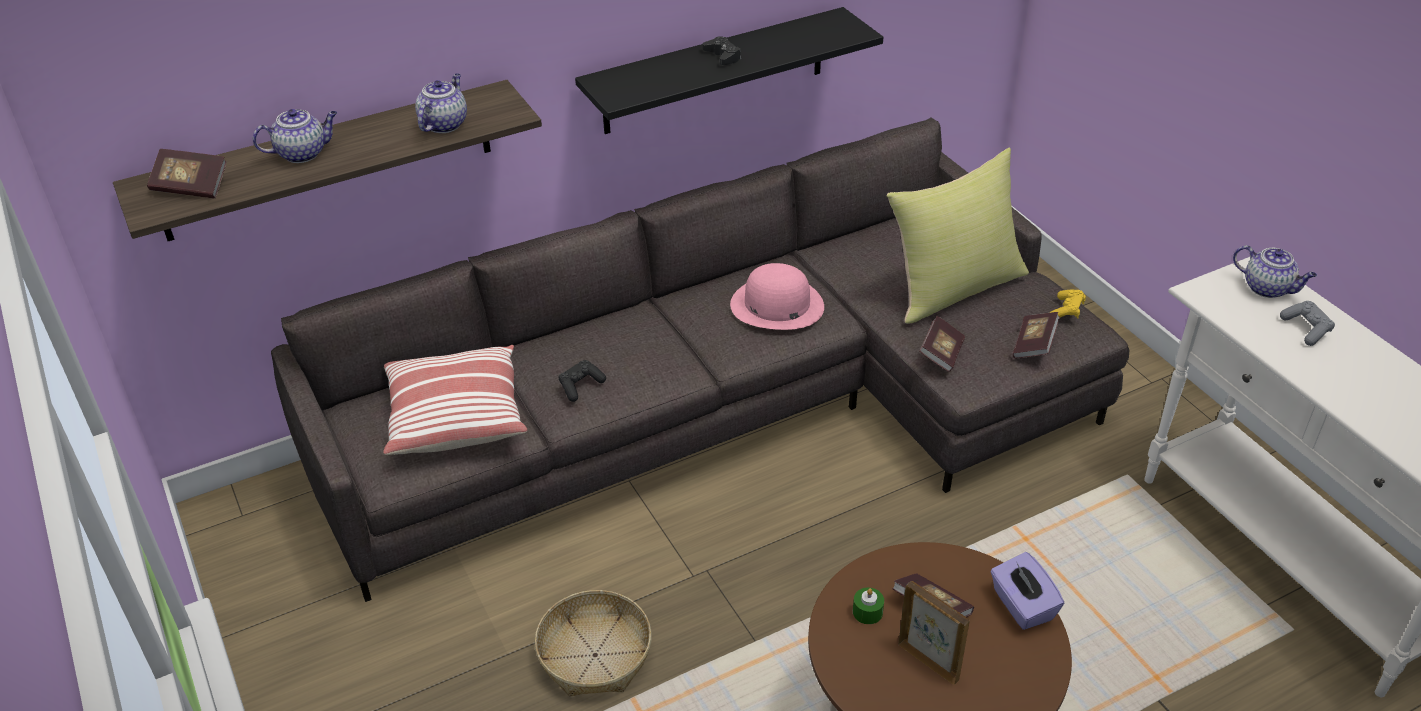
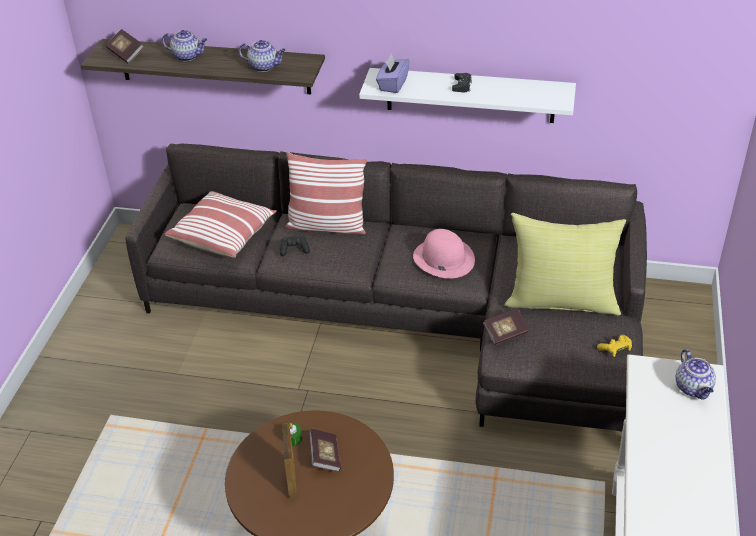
camera: 40 degrees right, 0 degrees up
(444, 124) = (264, 66): teapot -> teapot turned 45 degrees clockwise
(584, 336) = (327, 225): none -> pillow
(594, 655) = (213, 398): basket -> none
(714, 71) = (470, 95): black shelf -> white shelf
(1021, 606) = (371, 485): purple tissue box -> purple tissue box (392, 84)
(1034, 345) = (568, 357): book -> none
(1306, 329) = (682, 425): grey game controller -> none

